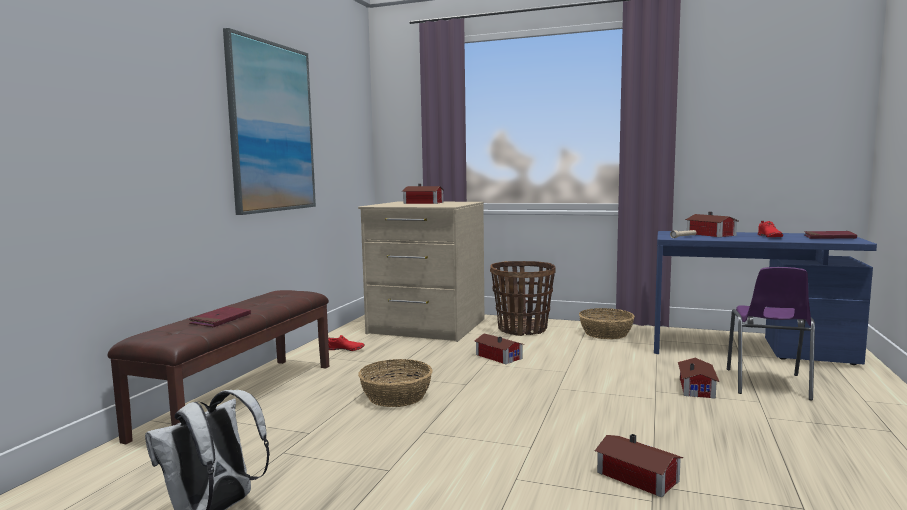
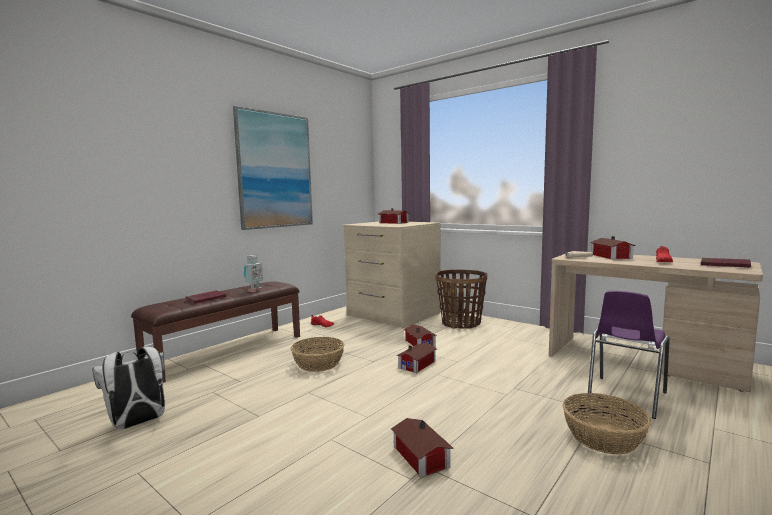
camera: 20 degrees right, 0 degrees up
(277, 304) = (254, 291): none -> toy robot
(606, 333) = (525, 334): basket -> basket (604, 437)
(698, 387) = (555, 390): toy house -> toy house (418, 364)
(748, 349) = (642, 362): blue desk -> beige desk

